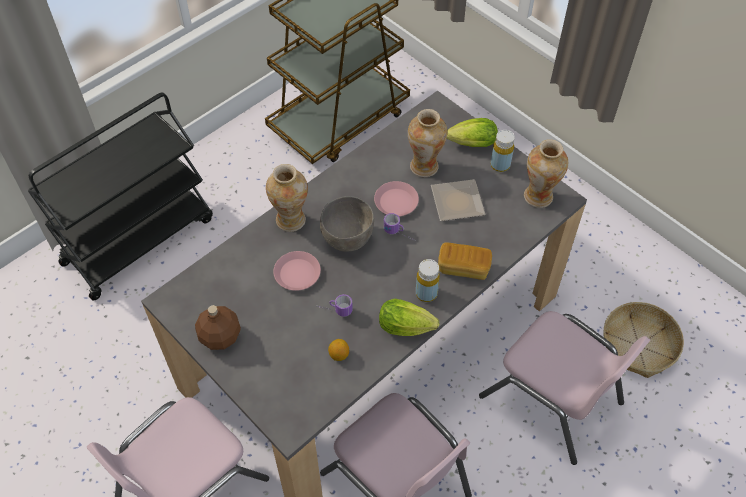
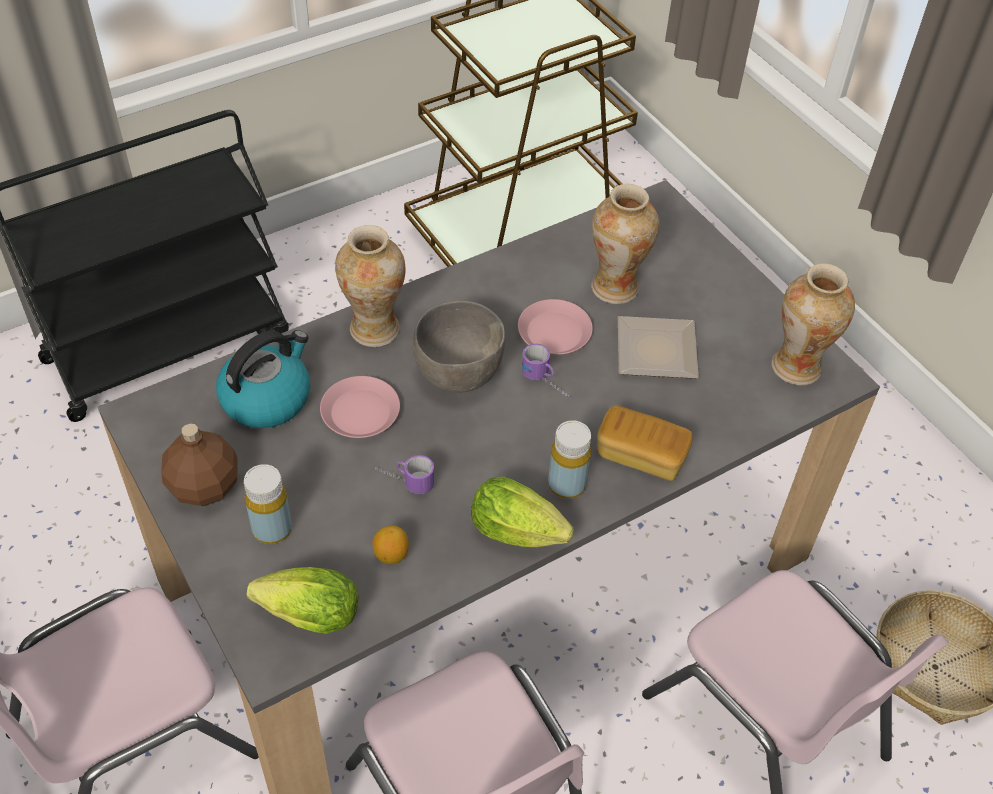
camera: 10 degrees right, 5 degrees down
(240, 275) = (267, 398): none -> kettle
(469, 144) = (699, 267): lettuce -> lettuce (304, 615)
(500, 165) = (742, 307): yellow bottle -> yellow bottle (272, 529)

